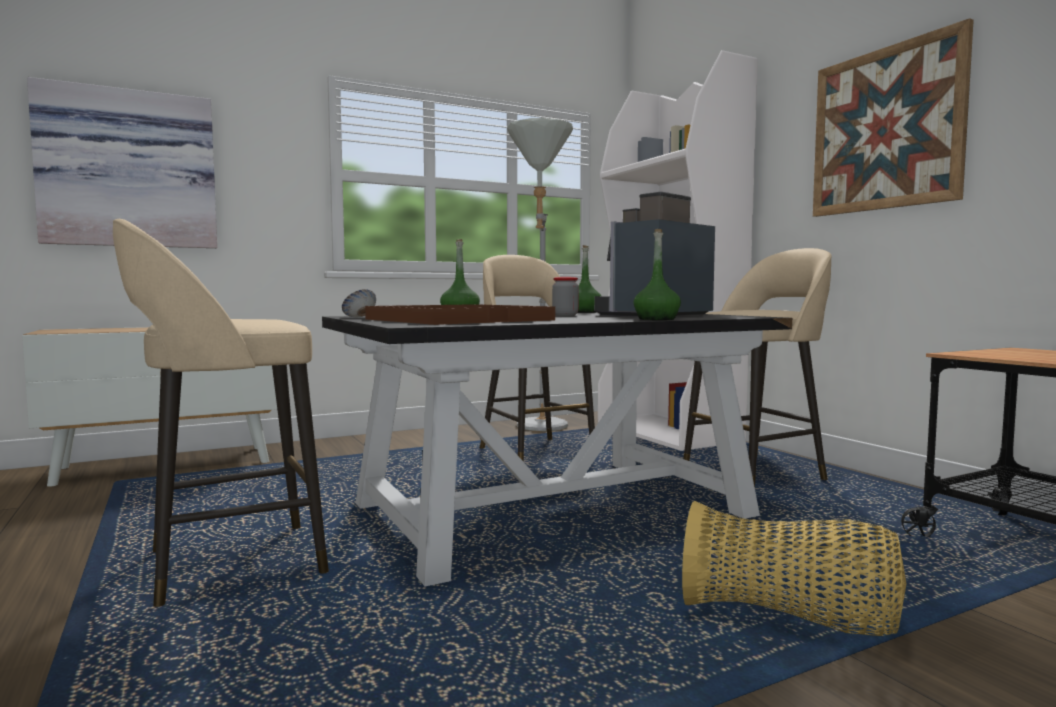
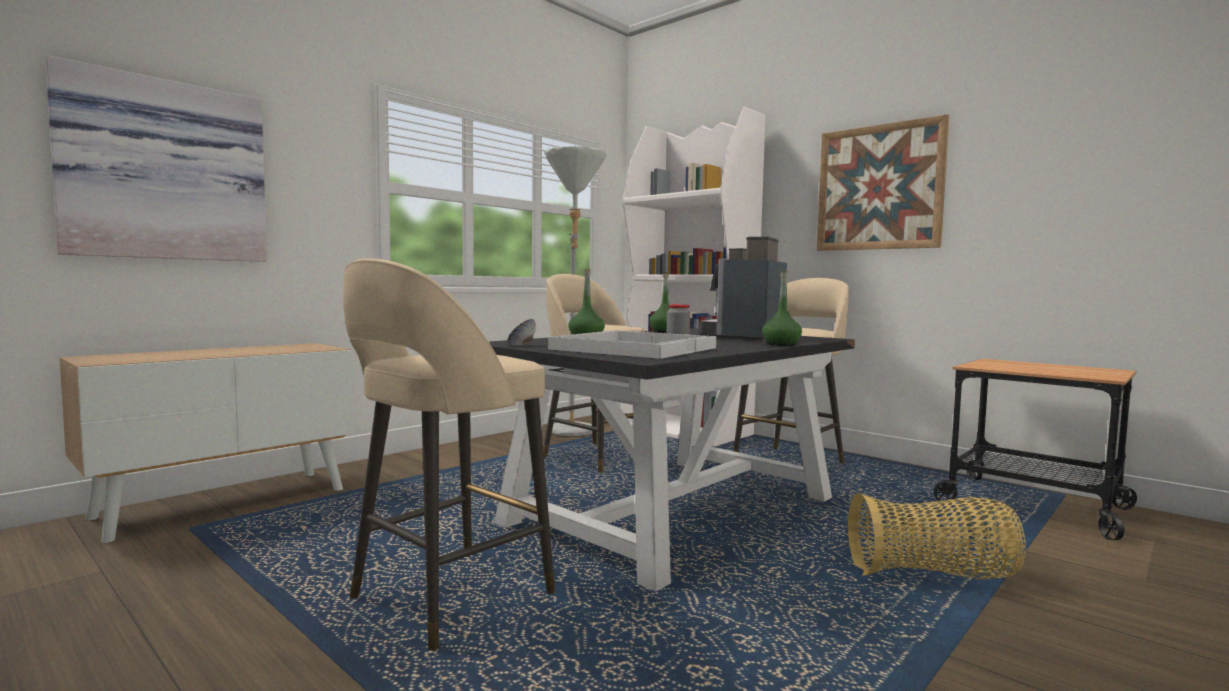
camera: 20 degrees left, 0 degrees up
(459, 319) = (634, 348): brown tray -> white tray

